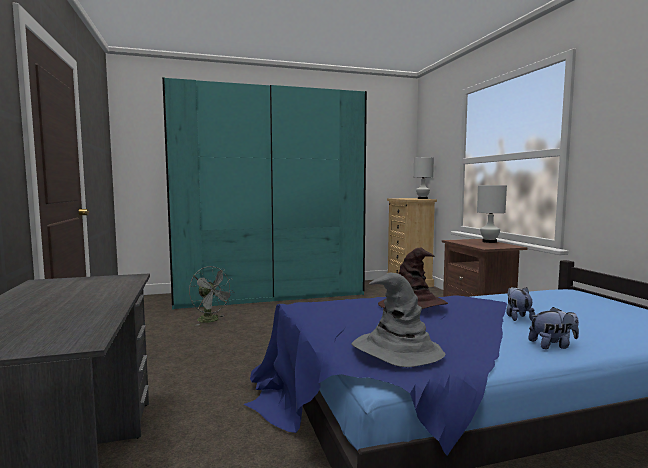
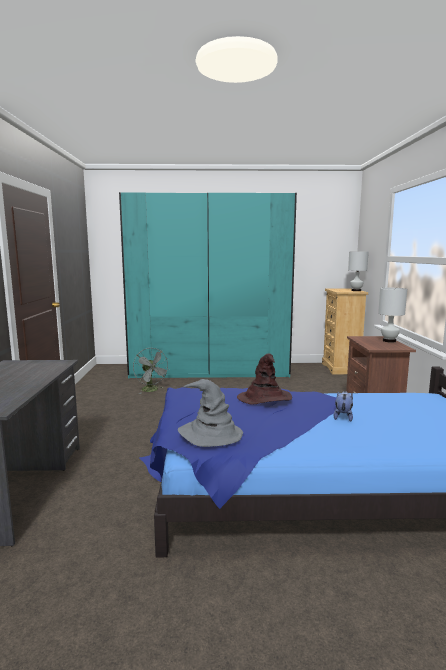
camera: 15 degrees right, 5 degrees up
(553, 345) = (339, 443): plush toy -> none

